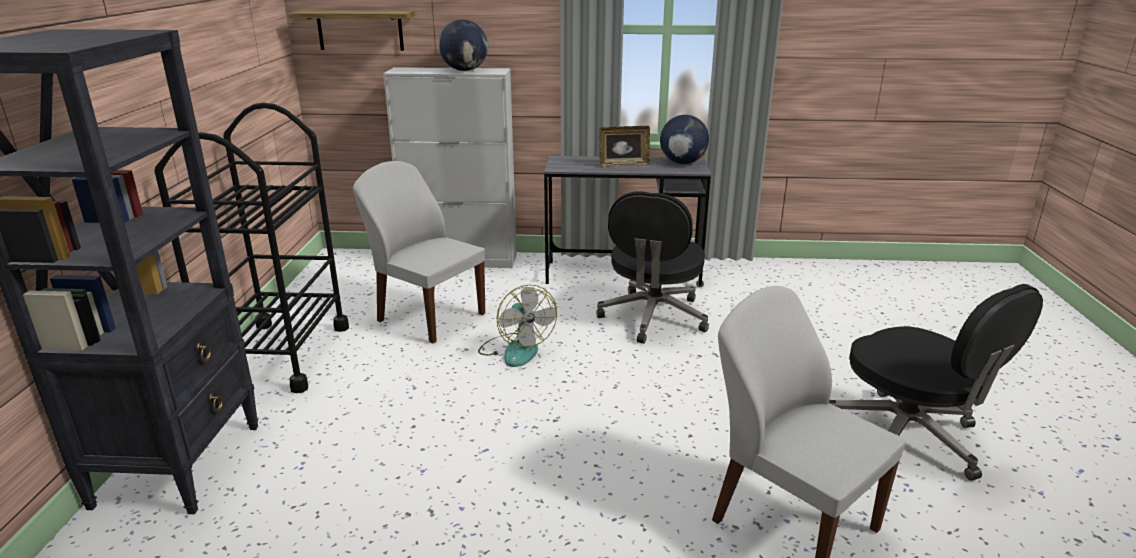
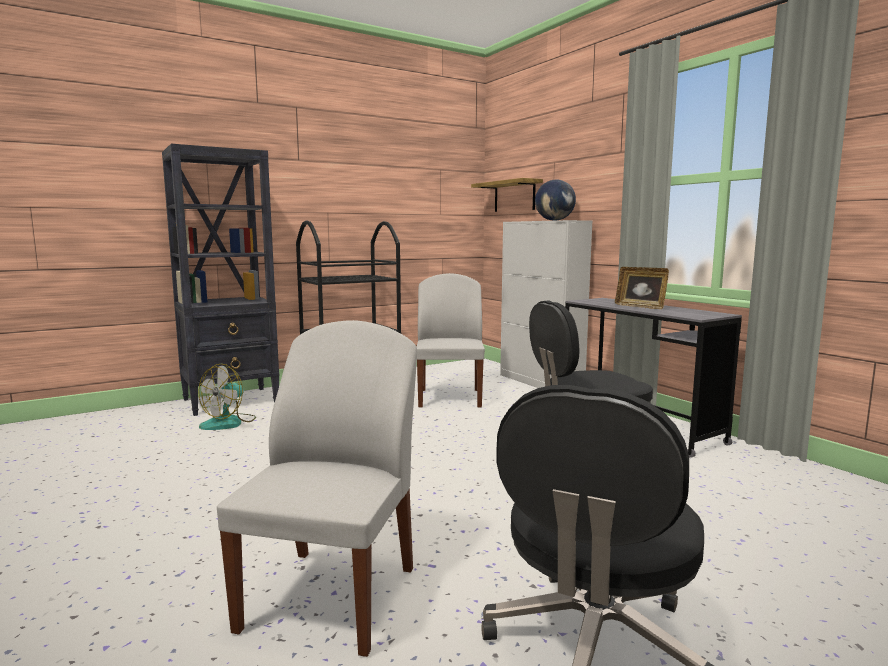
camera: 55 degrees right, 15 degrees down
(516, 349) = (450, 427): fan -> fan (229, 422)
(682, 163) = (702, 313): globe -> none

